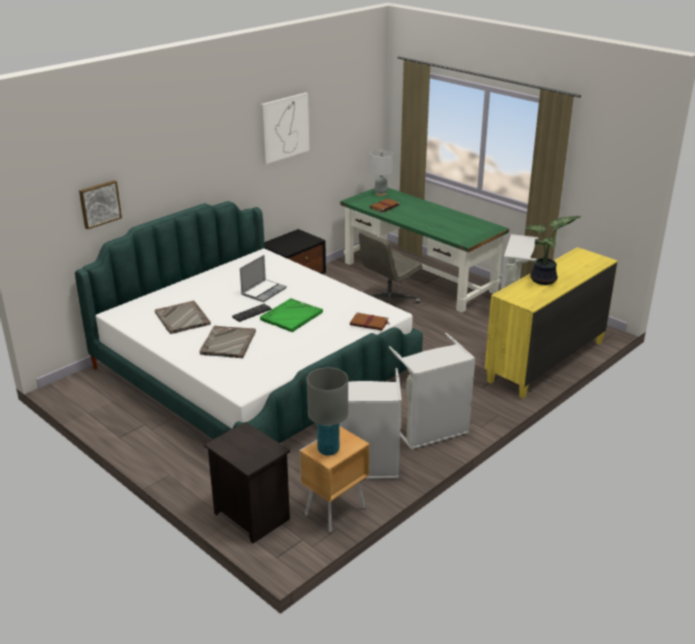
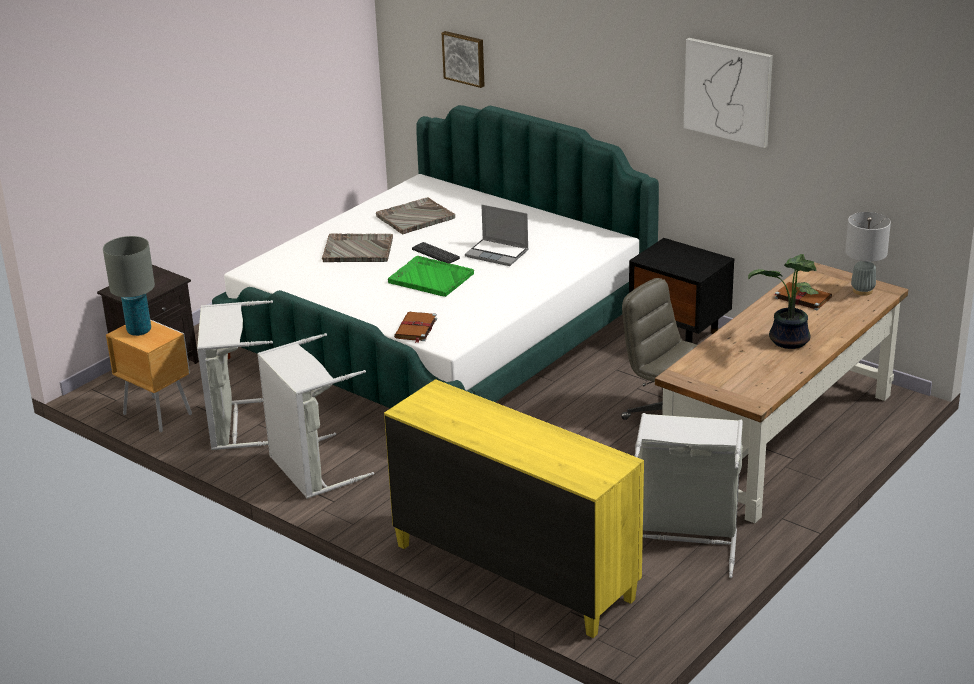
camera: 85 degrees right, 0 degrees up
(419, 277) = (779, 440): green desk -> brown desk
(545, 280) = (494, 424): potted plant -> potted plant (788, 342)

